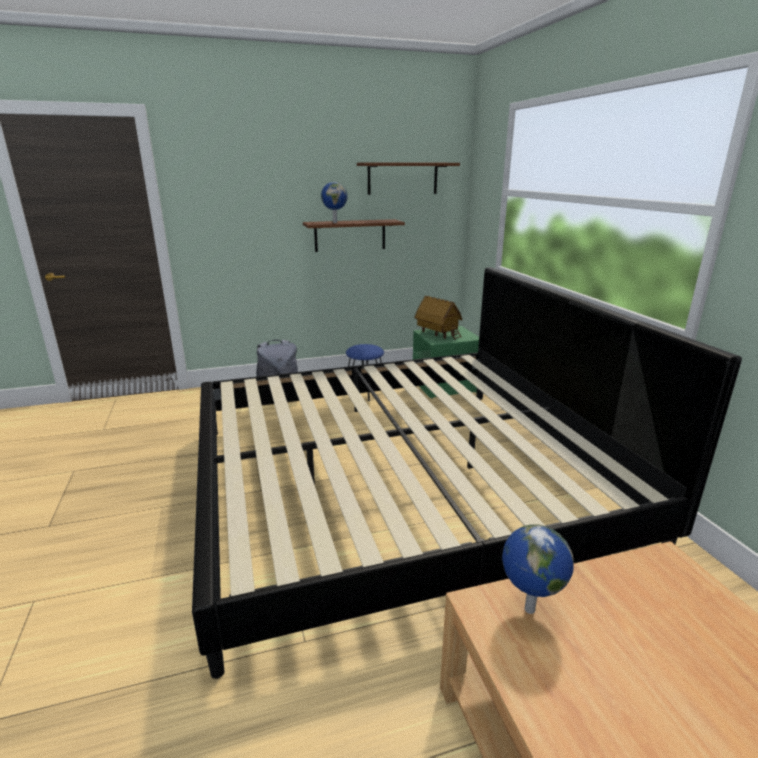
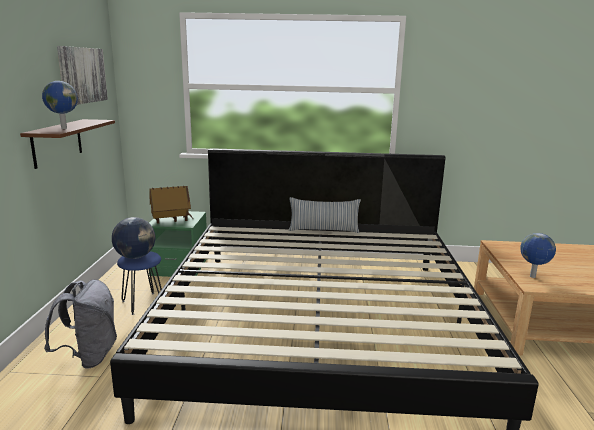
camera: 70 degrees left, 5 degrees down
(362, 347) = (135, 257): none -> globe
(402, 178) = (82, 75): brown shelf -> picture
(544, 408) = (323, 230): none -> pillow

